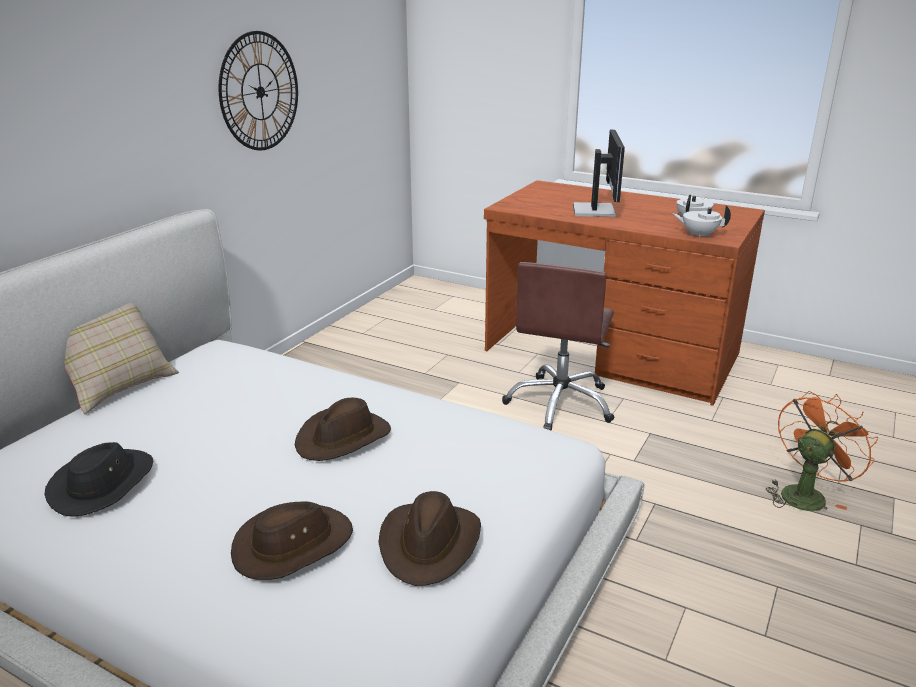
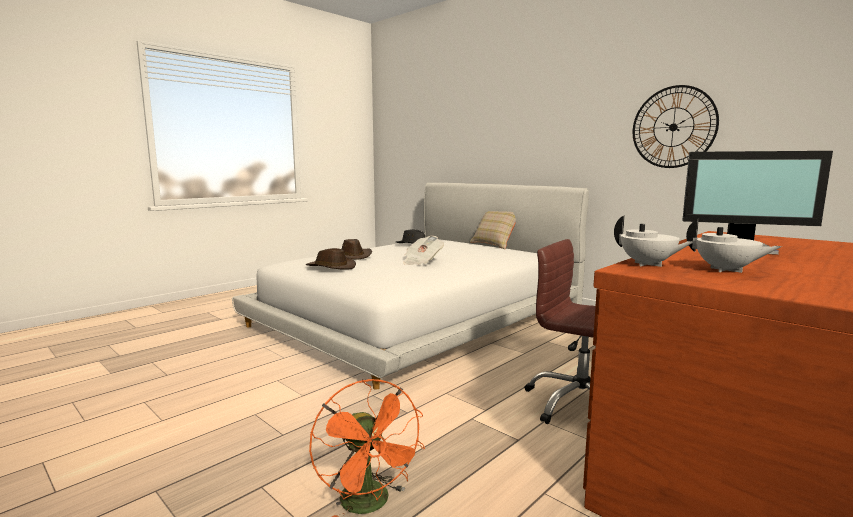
camera: 105 degrees right, 15 degrees down
(343, 438) = (422, 262): brown hat -> newspaper
(699, 235) = (647, 264): white teapot -> white teapot turned 105 degrees clockwise

